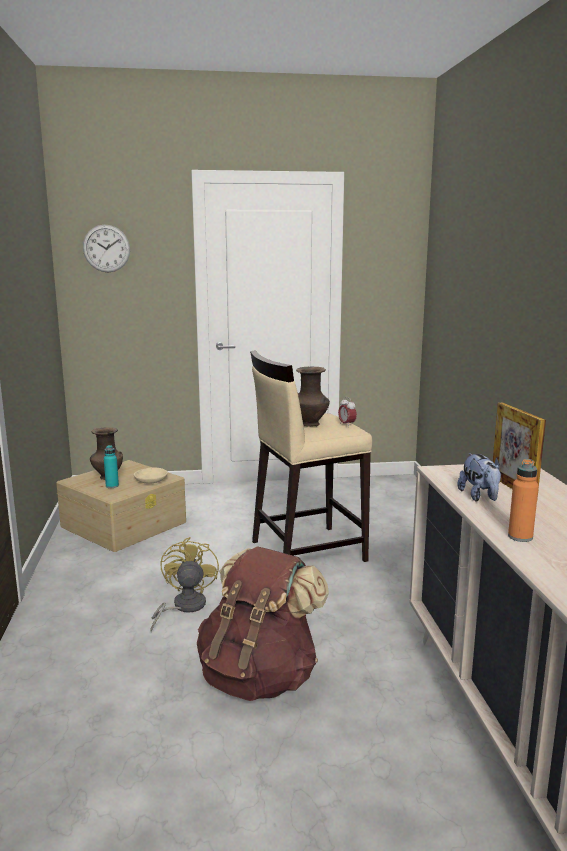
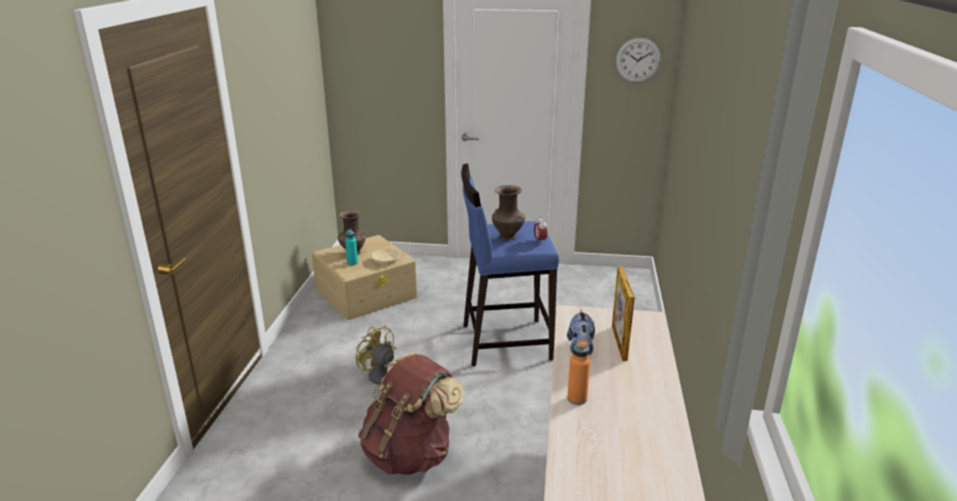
camera: 15 degrees right, 10 degrees up
(106, 248) = (365, 43): wall clock -> wall clock (637, 60)
(183, 607) = (380, 381): yellow fan -> yellow fan turned 60 degrees counterclockwise
(306, 551) = (505, 341): beige stool -> blue stool

